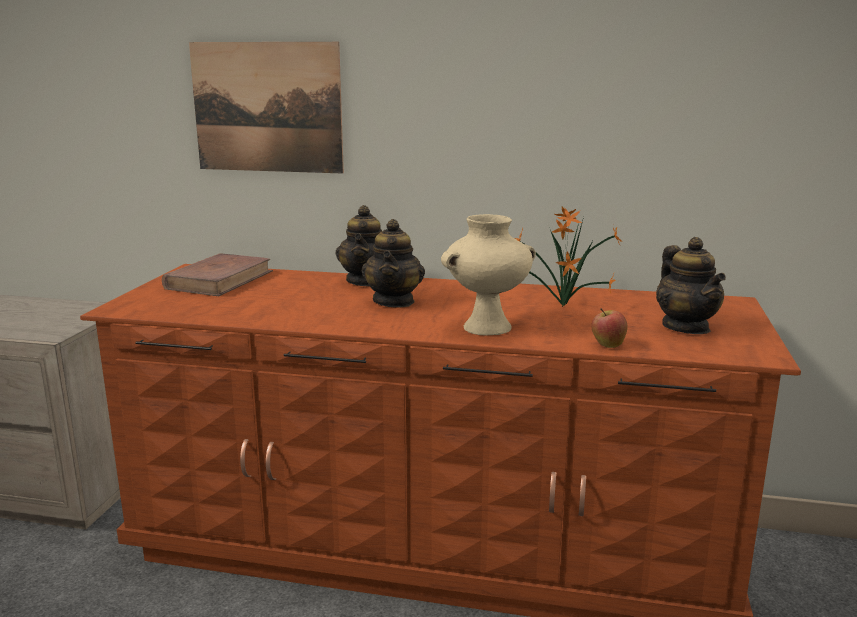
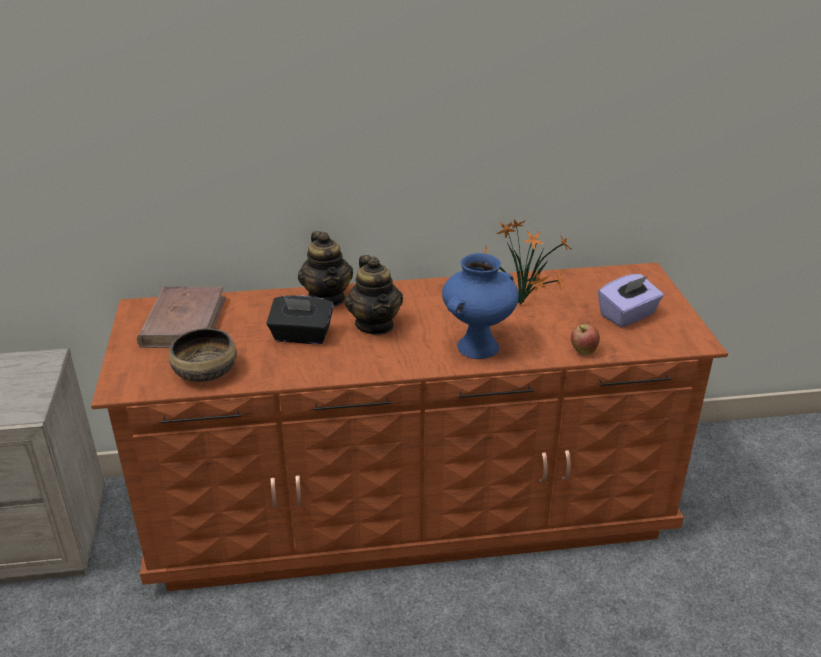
camera: 20 degrees left, 15 degrees up
(201, 309) = (206, 371): none -> bowl
(267, 107) = (201, 139): picture -> none
(314, 299) = (301, 336): none -> black tissue box
(487, 327) = (478, 346): beige vase -> blue vase
(686, 327) = (627, 315): teapot -> purple tissue box

